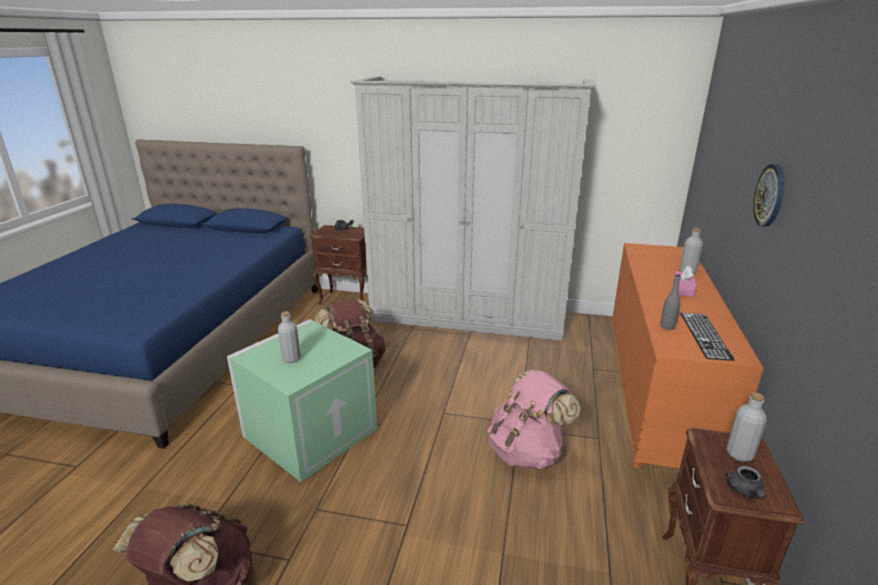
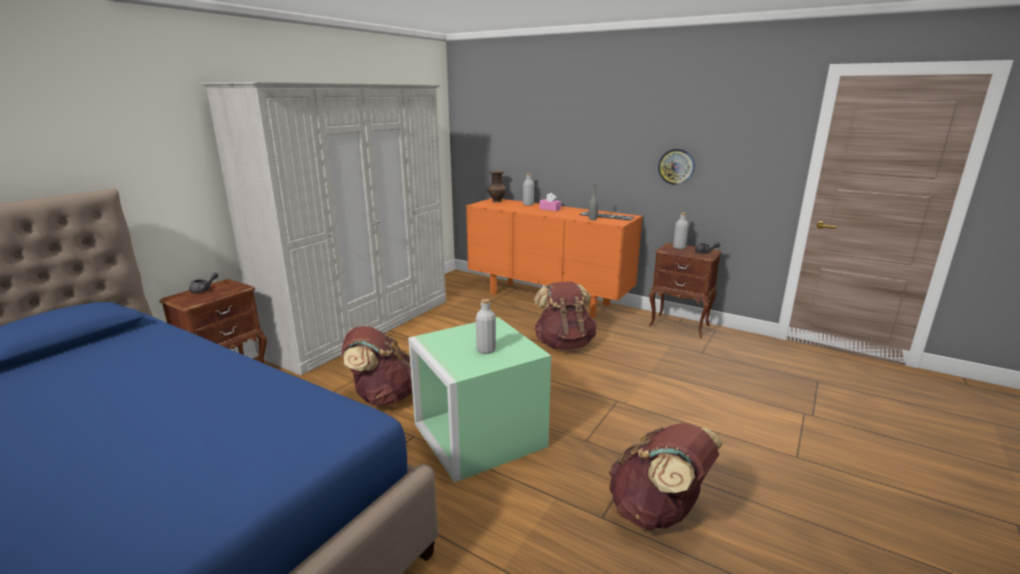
camera: 70 degrees left, 5 degrees down
(527, 452) = (564, 344): pink backpack -> brown backpack
(674, 252) = (496, 201): none -> brown vase
(770, 195) = (596, 134): wall clock -> wall clock (676, 166)

